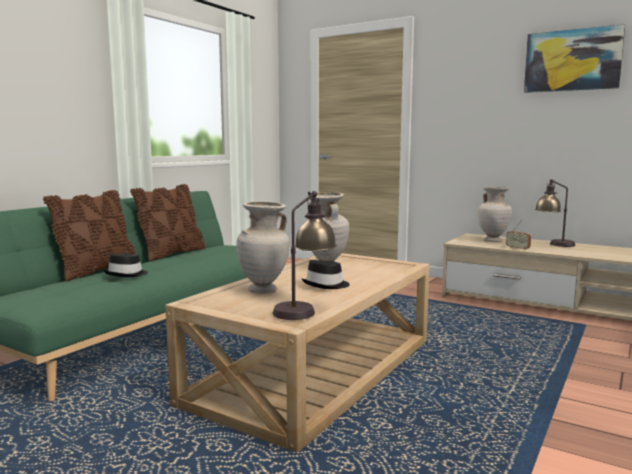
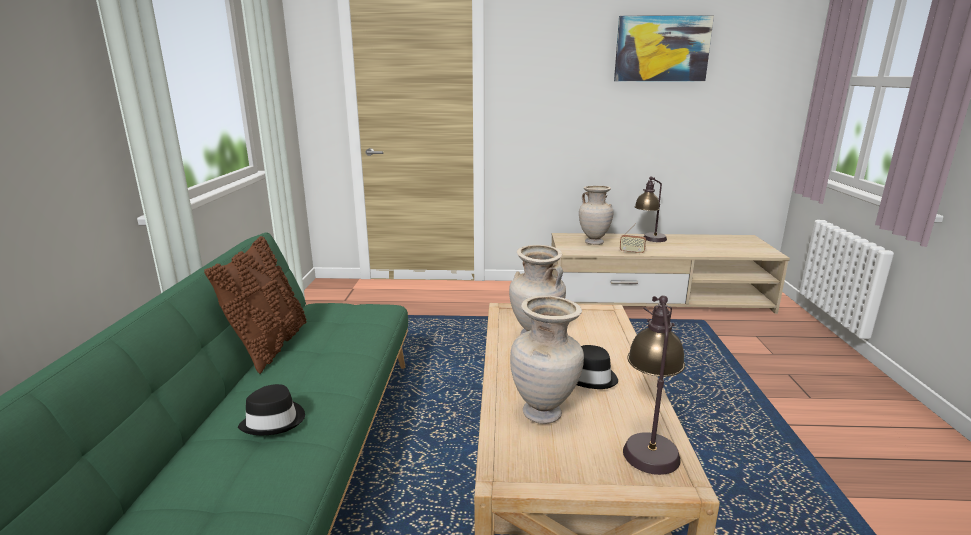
camera: 30 degrees left, 10 degrees up
(97, 271) = (203, 423): brown pillow -> none

